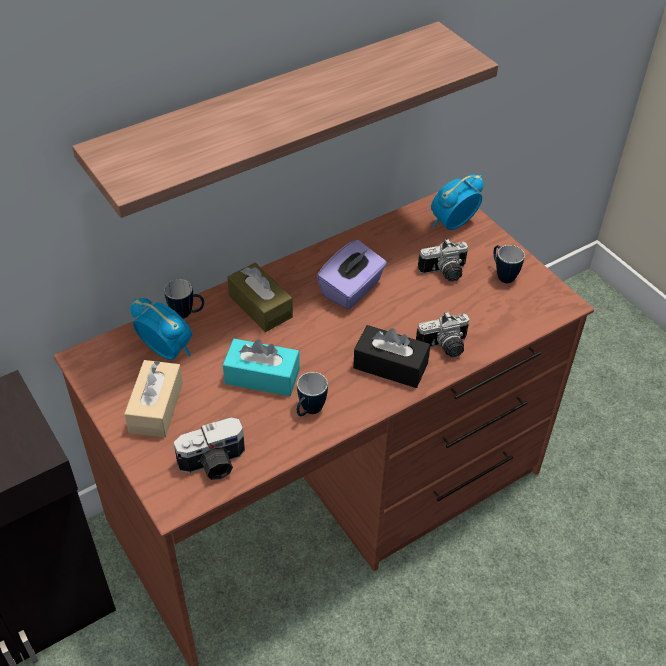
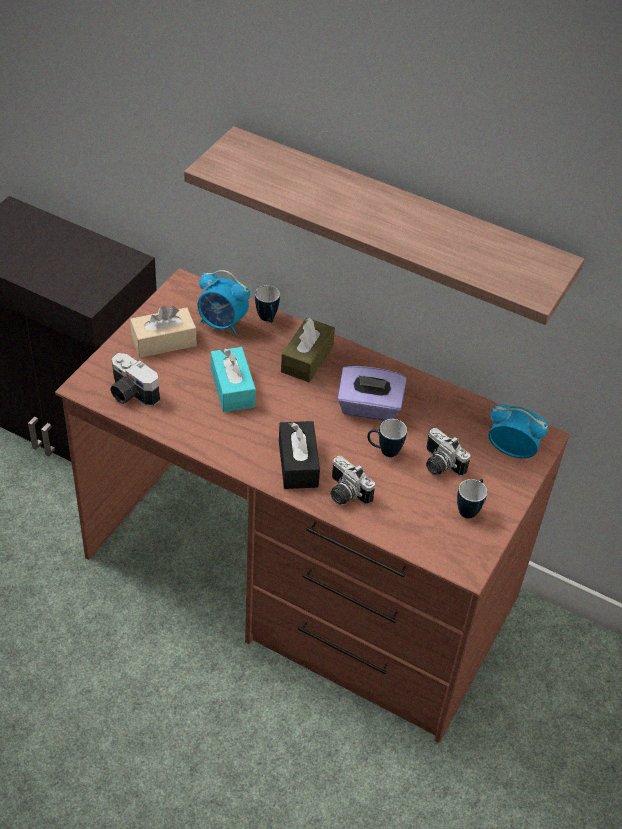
camera: 60 degrees right, 0 degrees up
(166, 350) = (222, 324): alarm clock -> alarm clock turned 105 degrees clockwise
(309, 411) = (214, 429): mug -> mug (384, 451)

